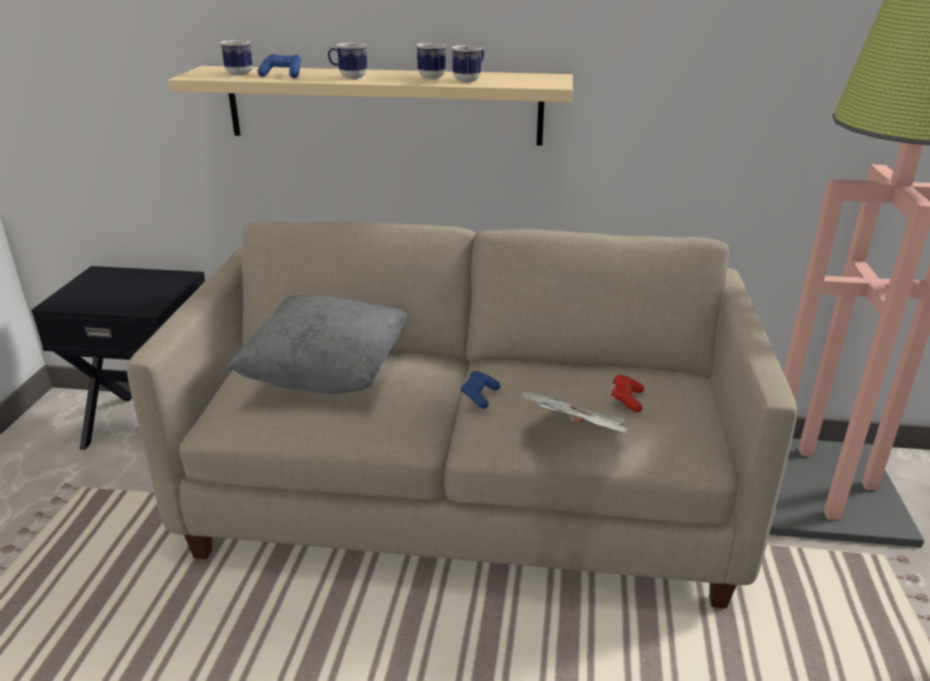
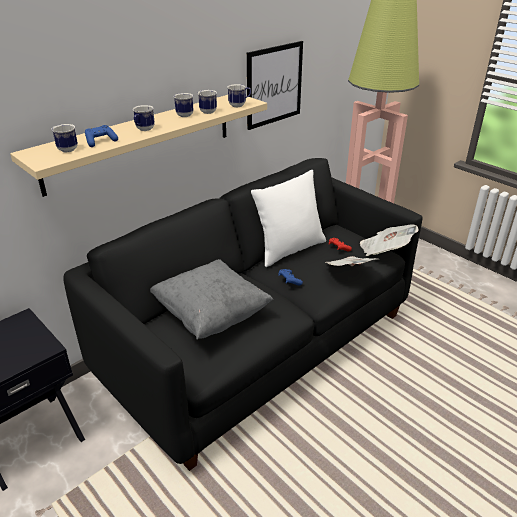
camera: 50 degrees left, 5 degrees up
(466, 495) = (258, 344): beige sofa -> black sofa
(525, 83) = (239, 105): none -> mug
(558, 364) = (289, 249): none -> white pillow
(665, 82) = (274, 85): none -> picture
(698, 444) = (385, 250): none -> newspaper

